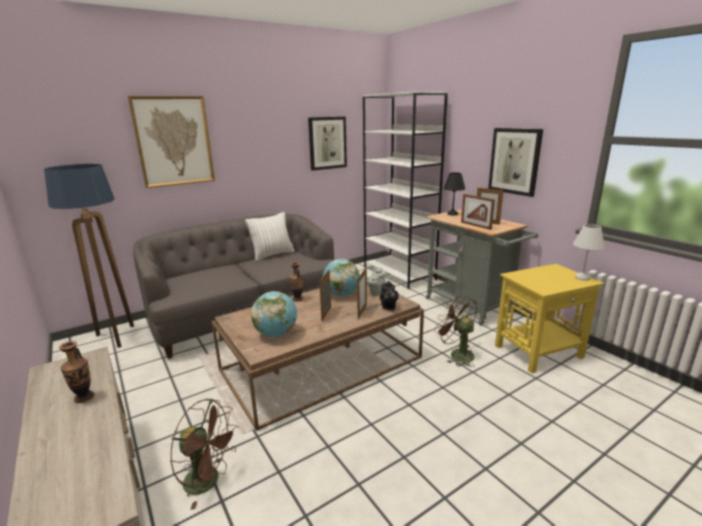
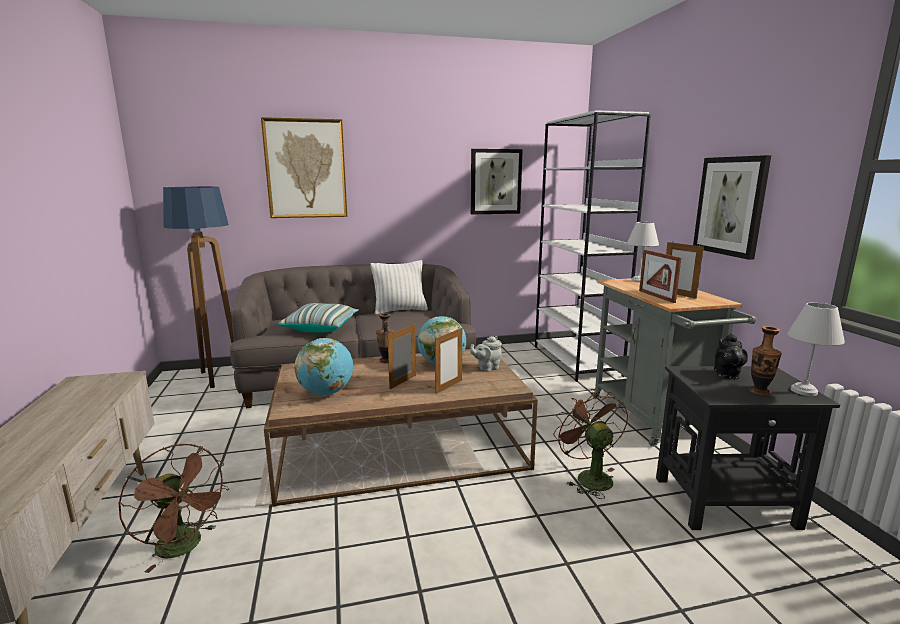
camera: 20 degrees right, 5 degrees down
(84, 397) = (75, 412): vase -> vase (759, 391)
(221, 279) = (321, 328): none -> pillow
(388, 307) = (486, 388): black teapot -> black teapot (726, 375)
(452, 214) = (638, 280): black table lamp -> white table lamp
(539, 351) = (726, 502): yellow side table -> black side table

